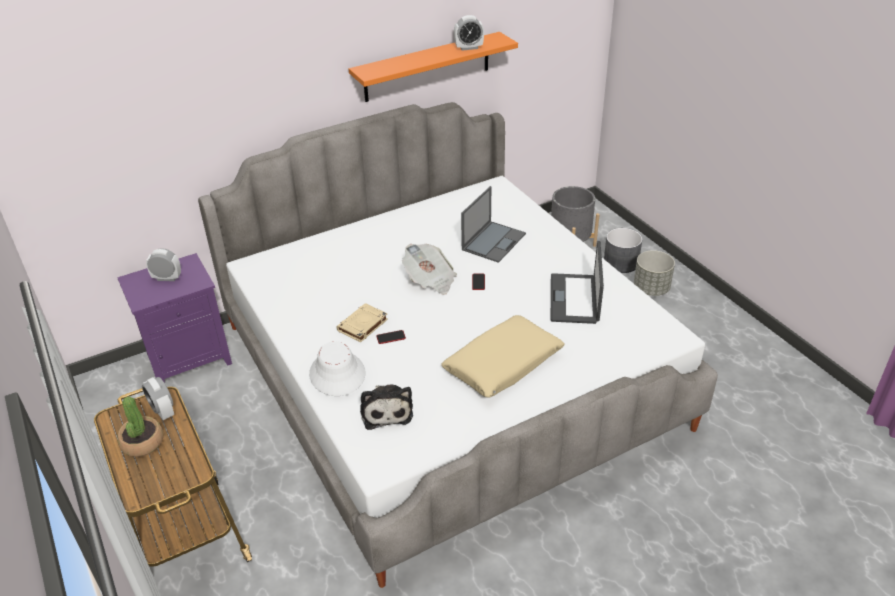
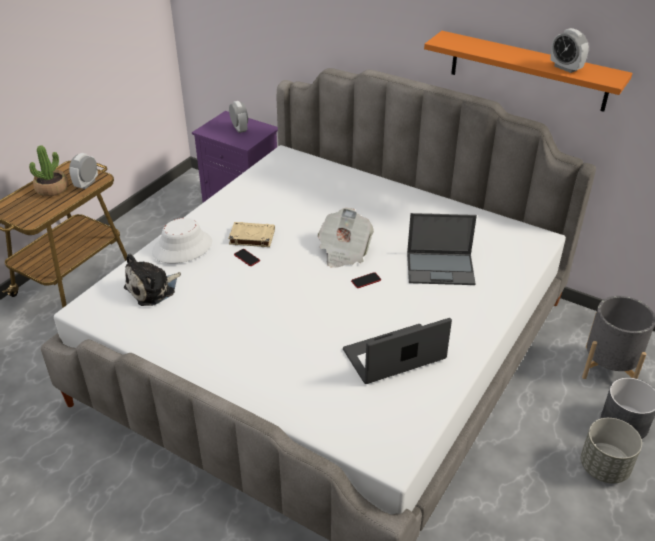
camera: 60 degrees right, 0 degrees up
(503, 365) = (254, 338): beige pillow -> none

